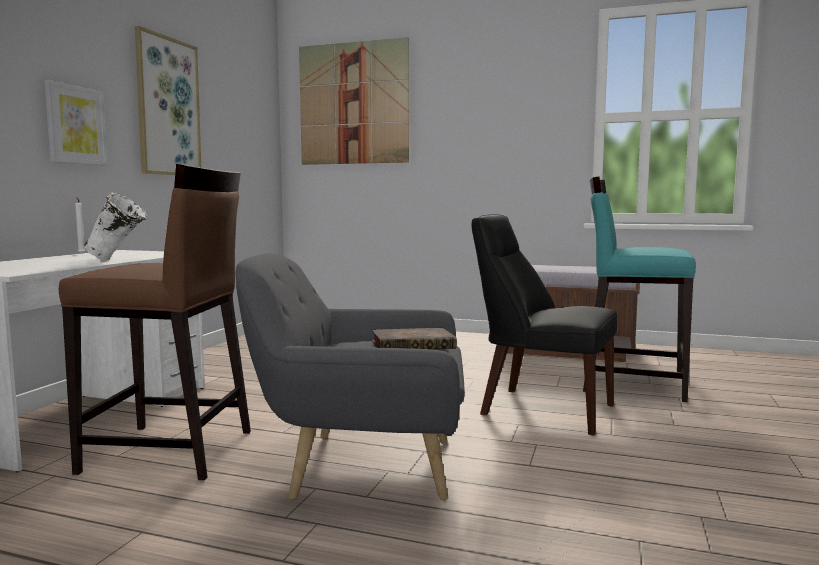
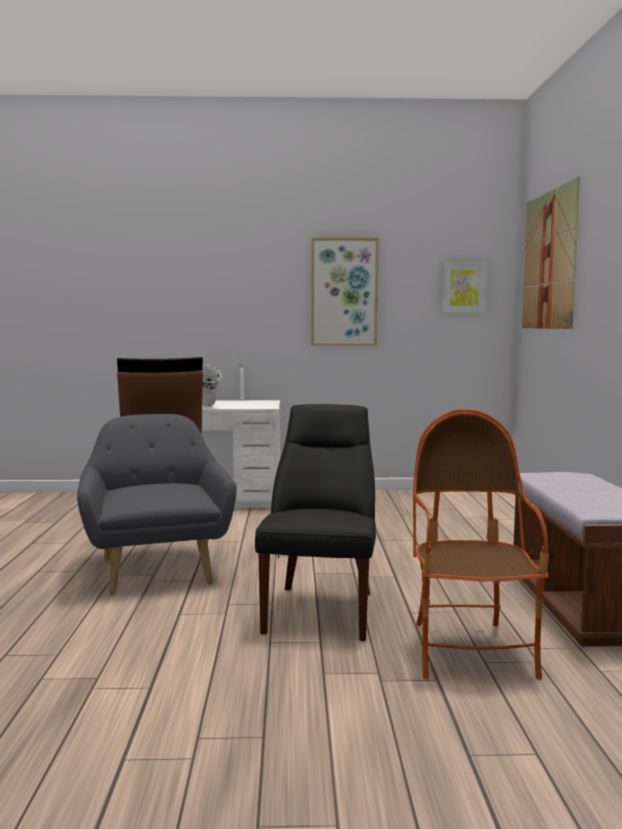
camera: 70 degrees right, 0 degrees up
(75, 125) = (254, 316): picture -> picture (463, 287)
(414, 345) = (169, 493): book -> none
(632, 383) = (470, 651): turquoise stool -> armchair

